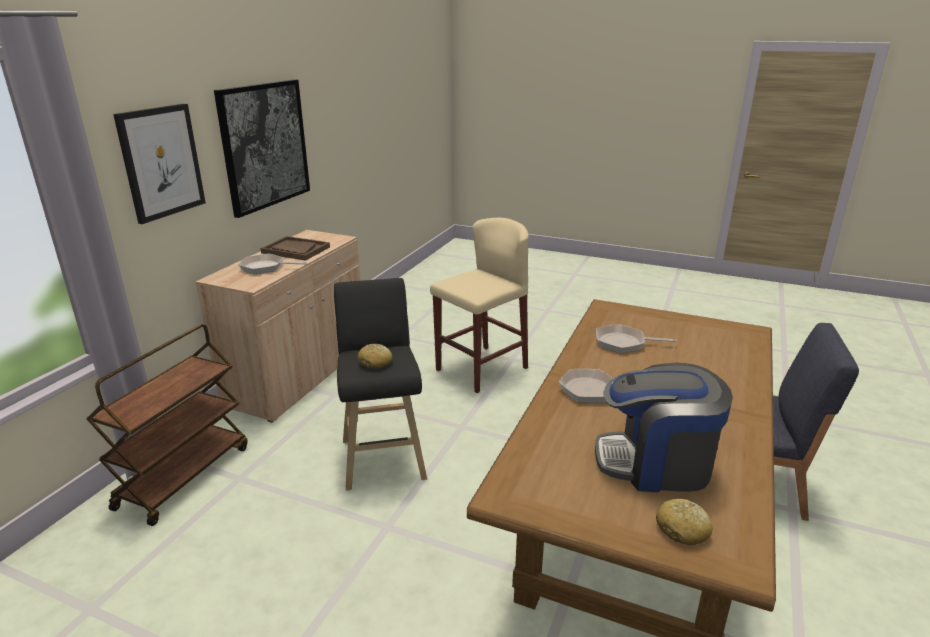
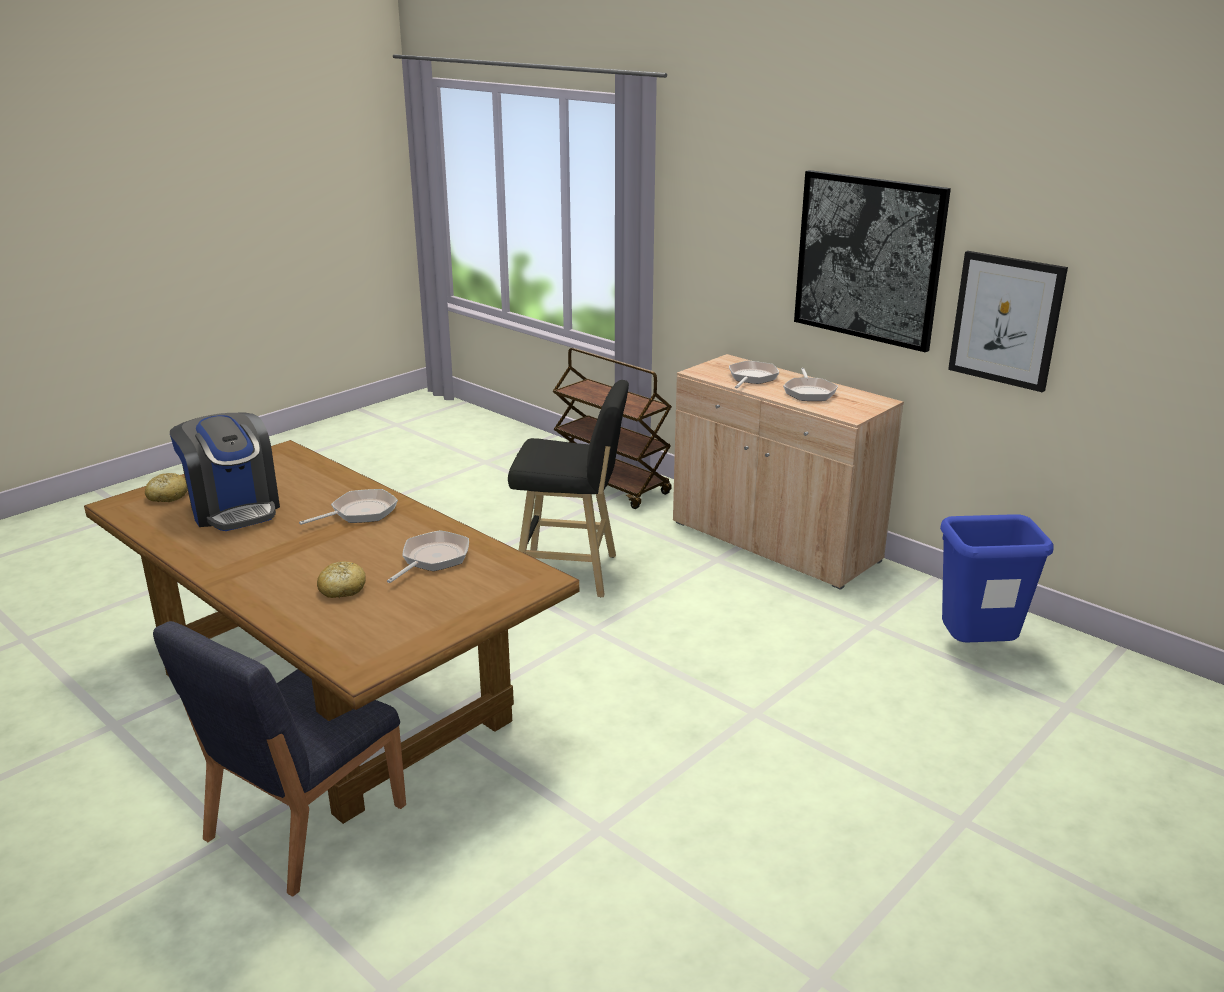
camera: 110 degrees right, 0 degrees up
(161, 162) = (730, 223): picture -> picture (1006, 320)
(295, 250) = (809, 392): brown tray -> frying pan
(375, 362) = (549, 450): bread -> bread (342, 589)
(412, 311) = (977, 650): none -> blue trash can
(481, 369) = (733, 676): beige stool -> none
(655, 463) = (234, 508): coffee machine -> coffee machine turned 120 degrees clockwise

